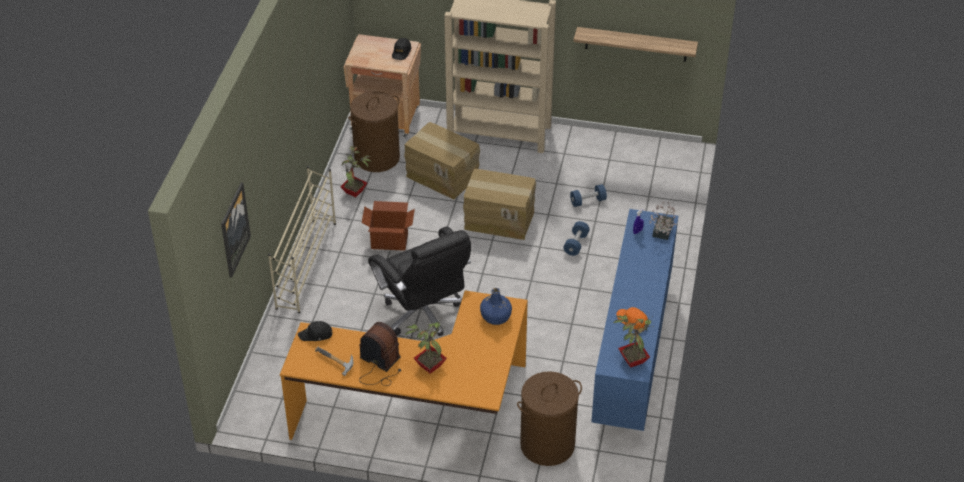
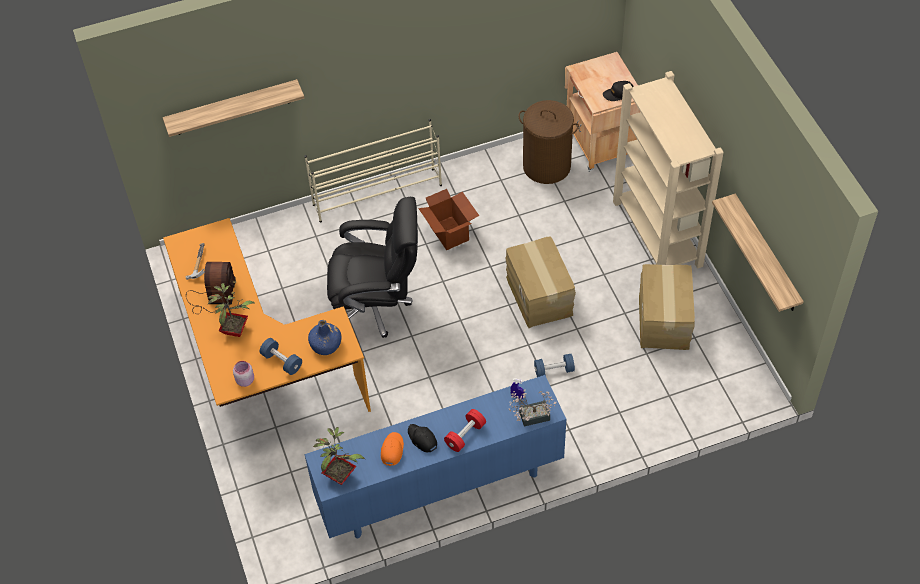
camera: 60 degrees right, 10 degrees up
(234, 229) = (232, 108): picture -> shelf
(316, 335) = (221, 235): black cap -> black cap (422, 439)
(355, 192) = (490, 177): potted plant -> none
(424, 316) = (377, 307): black office chair -> black office chair turned 120 degrees counterclockwise
(443, 176) = (563, 224): cardboard box -> cardboard box (664, 320)
(489, 380) = (245, 380): none -> pink jar
(547, 444) = (288, 475): brown laundry basket -> none
(588, 201) = (620, 350): blue dumbbell -> blue dumbbell (282, 361)
(650, 274) = (465, 435): none -> red dumbbell

